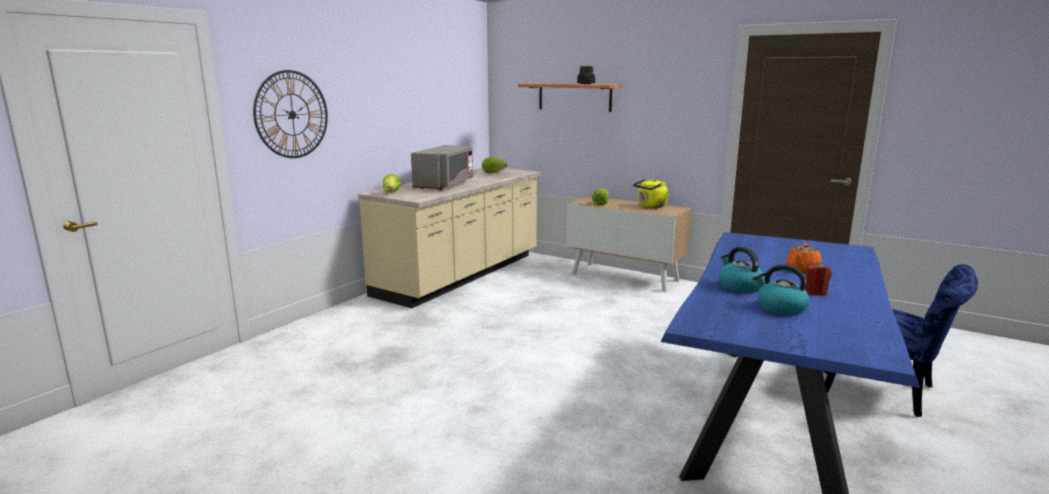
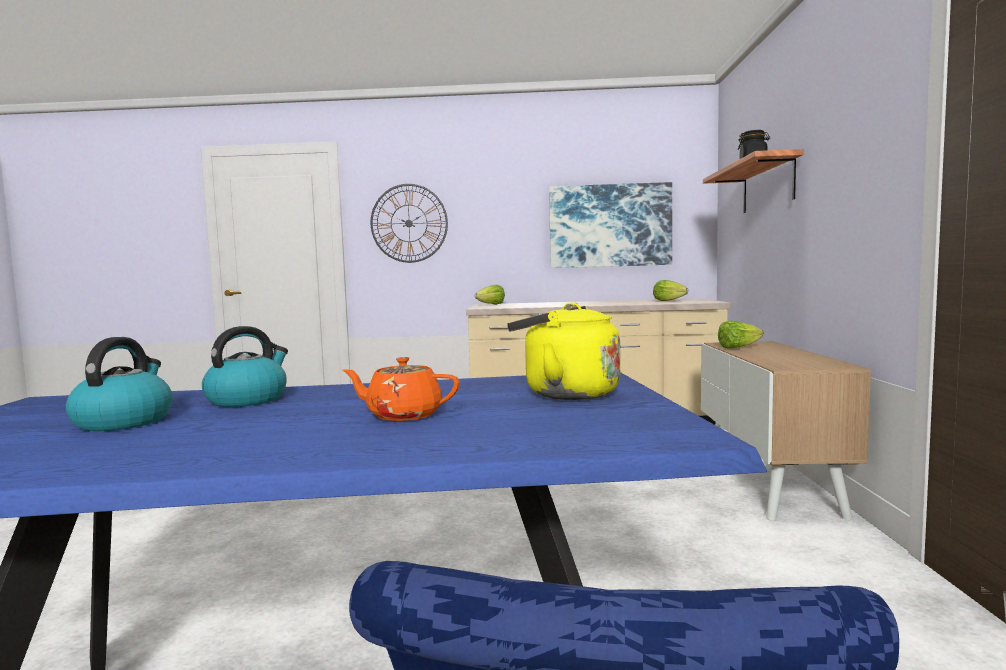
camera: 60 degrees right, 10 degrees down
(437, 113) = (610, 226): none -> picture
(445, 185) = (562, 304): grey microwave -> none
(650, 206) = (799, 358): yellow kettle -> yellow kettle (565, 394)
(815, 292) = (229, 431): red candle -> none

